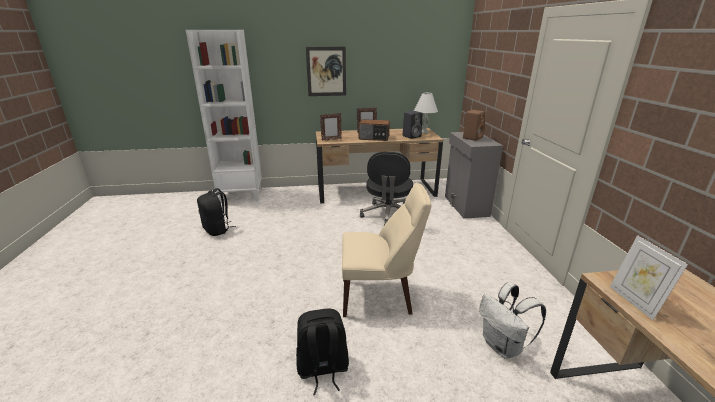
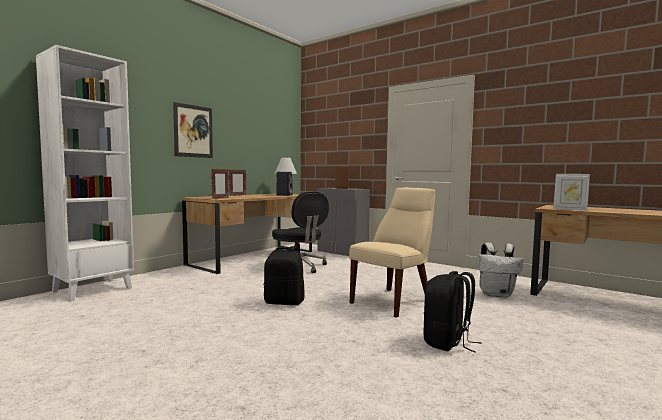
camera: 45 degrees left, 20 degrees down
(217, 230) = (126, 317): black backpack -> black backpack (284, 302)
(374, 138) = (256, 196): radio -> none

